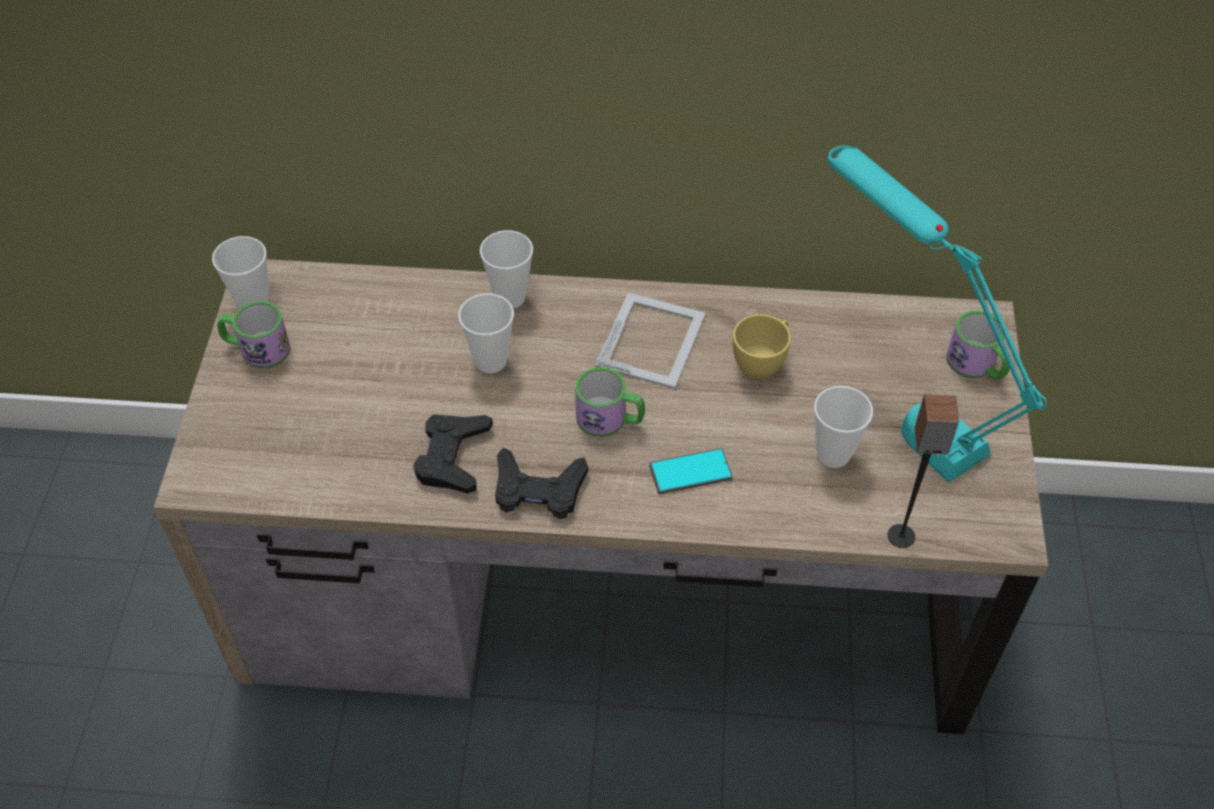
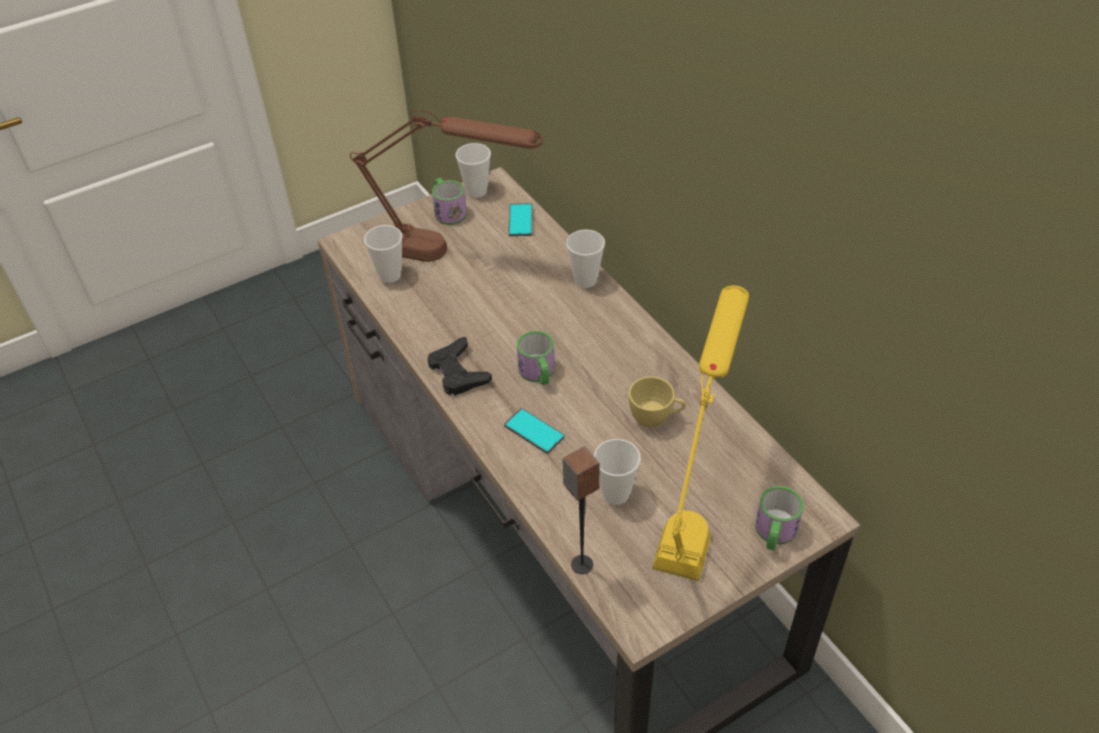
camera: 55 degrees right, 5 degrees down
(340, 385) = (454, 254): none -> brown table lamp
(351, 294) = (520, 220): none -> phone
(453, 457) = (448, 325): black game controller -> none
(491, 361) = (530, 300): cup -> cup (390, 275)
(652, 339) = (619, 357): picture frame -> none
(900, 404) = (694, 508): turquoise table lamp -> yellow table lamp

